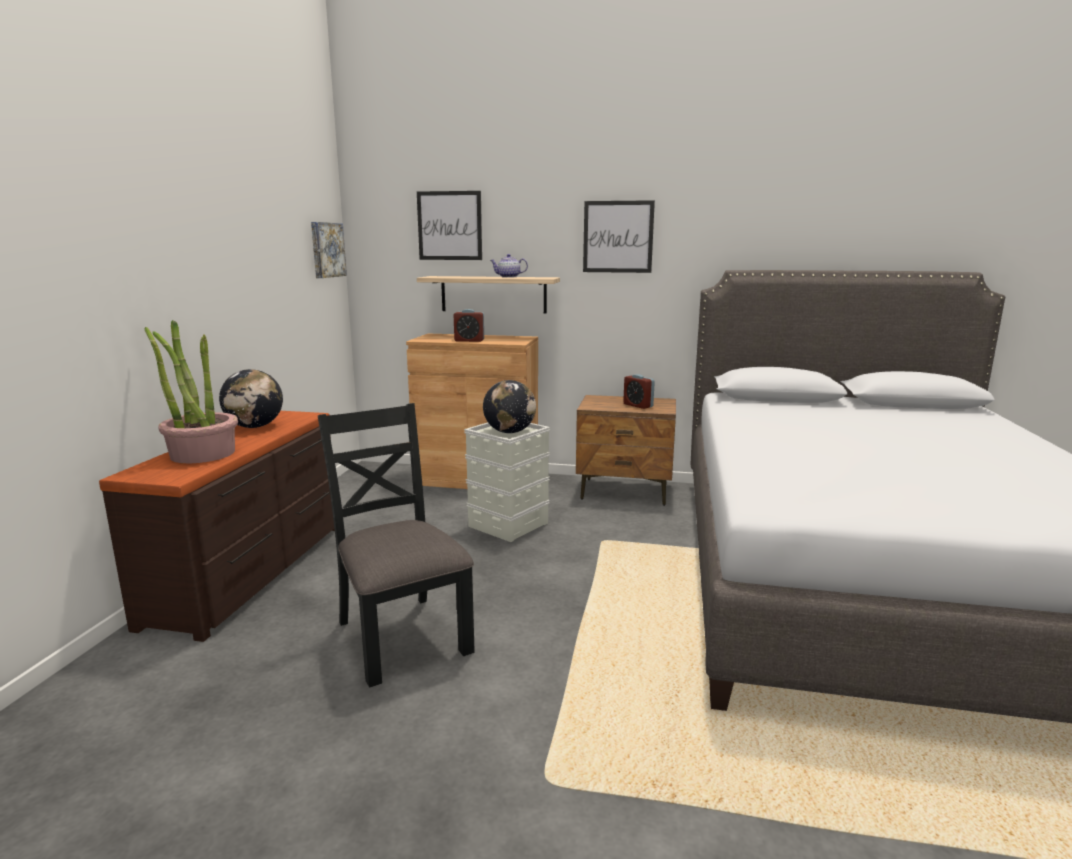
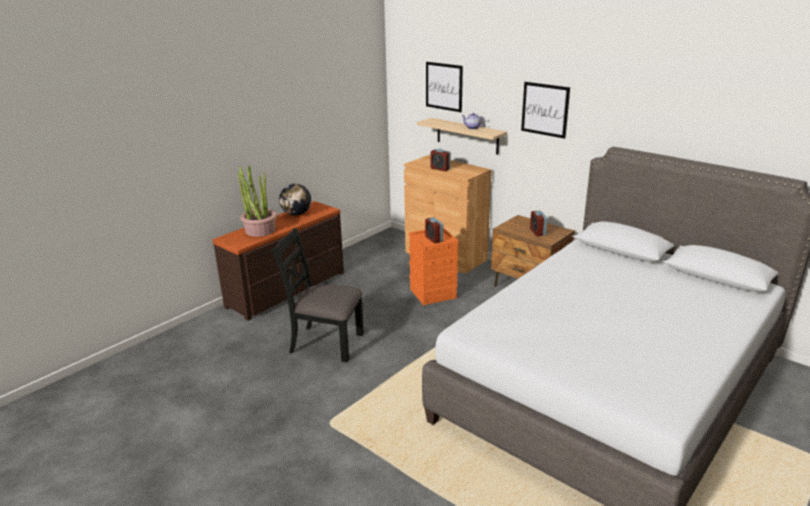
camera: 30 degrees right, 10 degrees up
(326, 250) = (369, 97): picture -> none
(401, 636) = (325, 343): black chair -> black chair turned 75 degrees counterclockwise
(508, 524) = (433, 293): grey storage box -> orange storage box
(510, 432) = (434, 239): globe -> alarm clock

